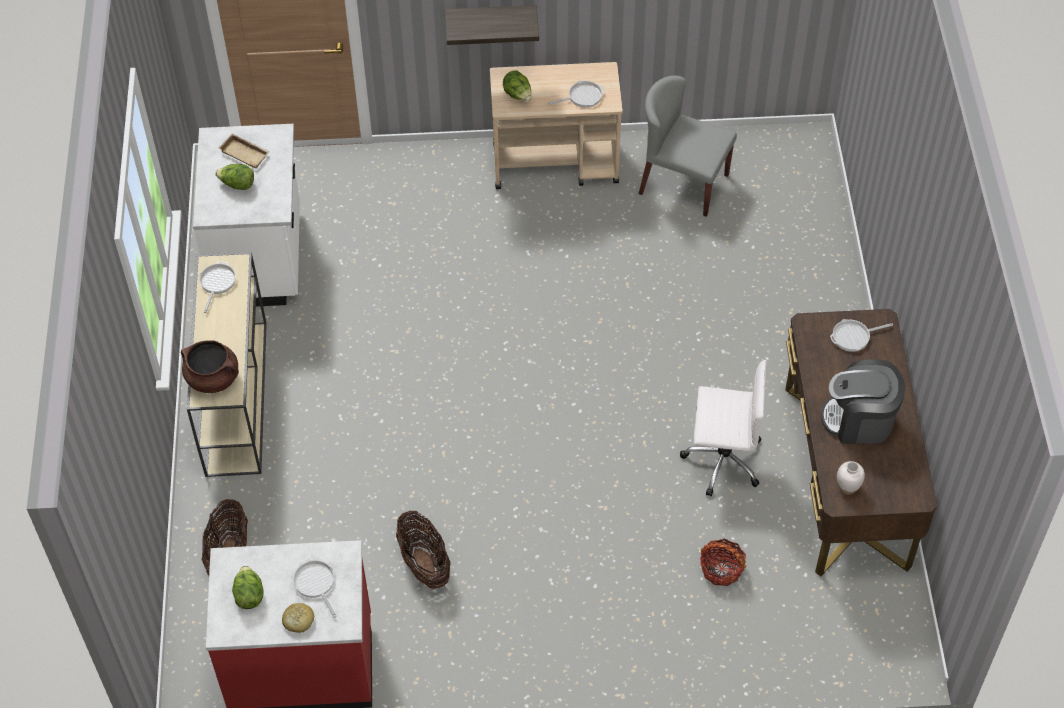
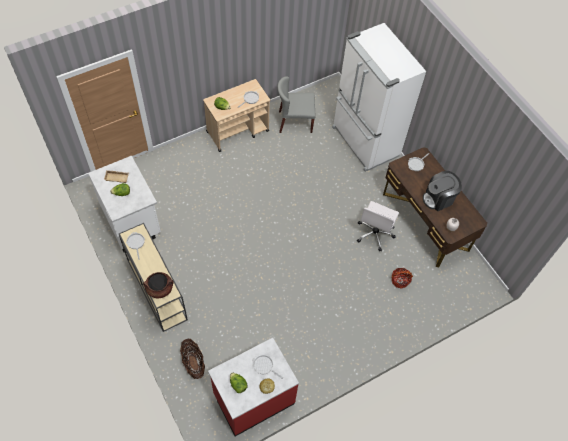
camera: 30 degrees left, 5 degrees up
(424, 564) = (280, 330): basket -> none
(491, 19) = (200, 77): shelf -> none
(721, 459) = (374, 234): white office chair -> white office chair turned 135 degrees clockwise
(807, 273) = (364, 142): none -> white fridge

